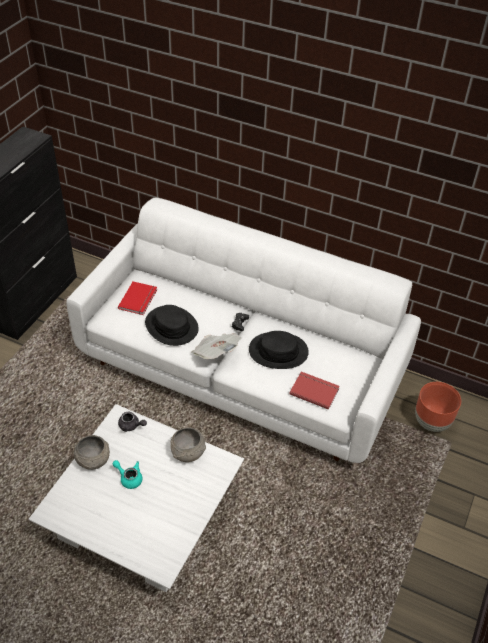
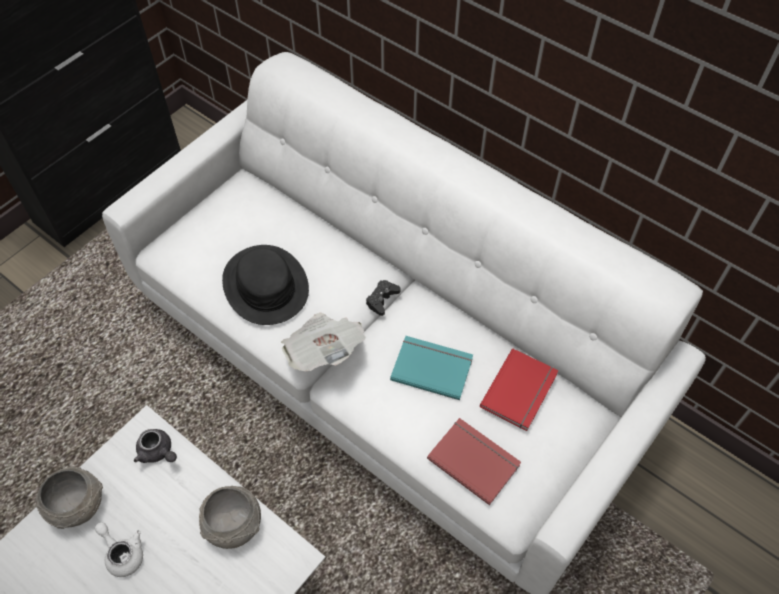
camera: 15 degrees right, 10 degrees up
(129, 478) = (123, 553): turquoise teapot -> white teapot
(139, 299) = (229, 226): red book -> red book (521, 391)
(278, 351) = (432, 367): black hat -> turquoise book
(432, 422) = (688, 526): brown planter -> none

